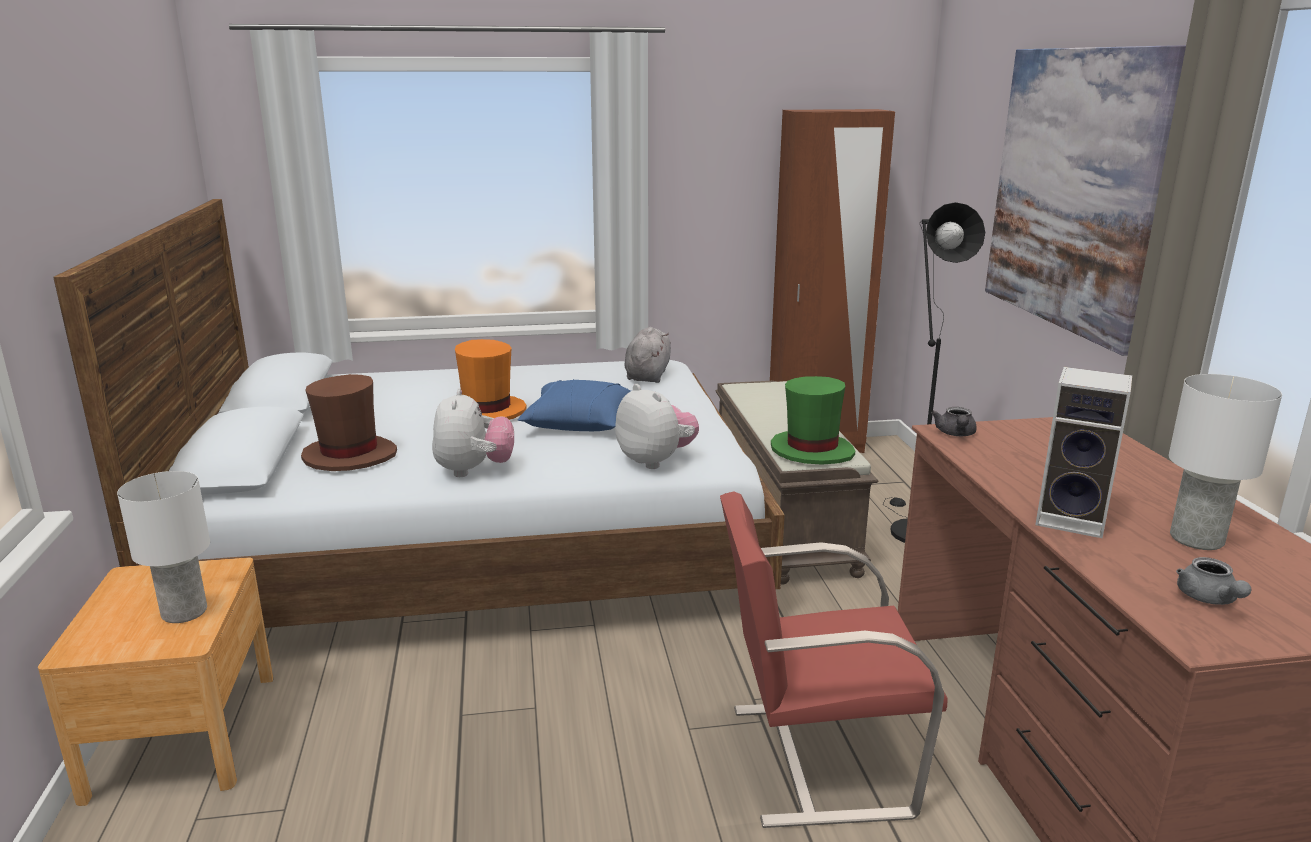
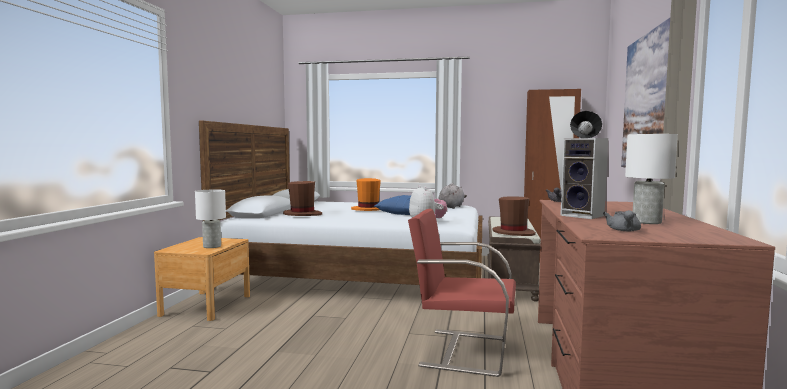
camera: 20 degrees right, 15 degrees down
(474, 470) = (346, 220): plush toy -> none
(811, 451) = (513, 233): green hat -> brown hat

